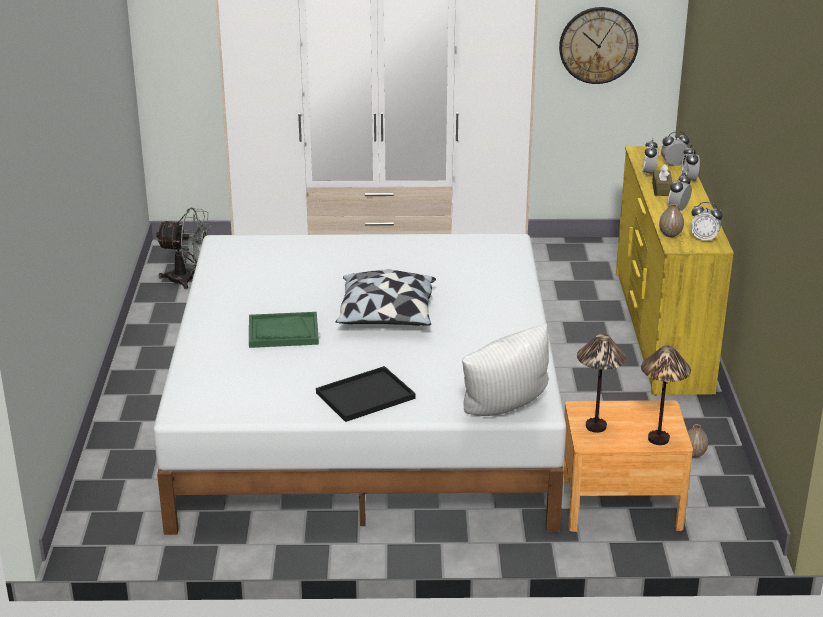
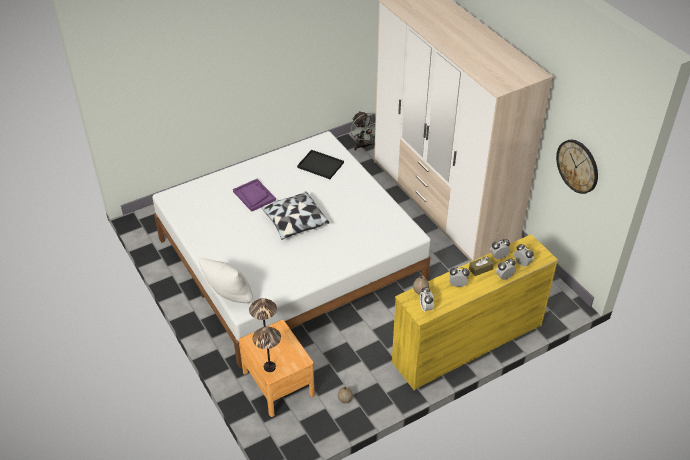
camera: 60 degrees right, 15 degrees up
(283, 332) = (254, 196): green tray -> purple tray
(364, 396) = (215, 245): black tray -> black tray (319, 165)

